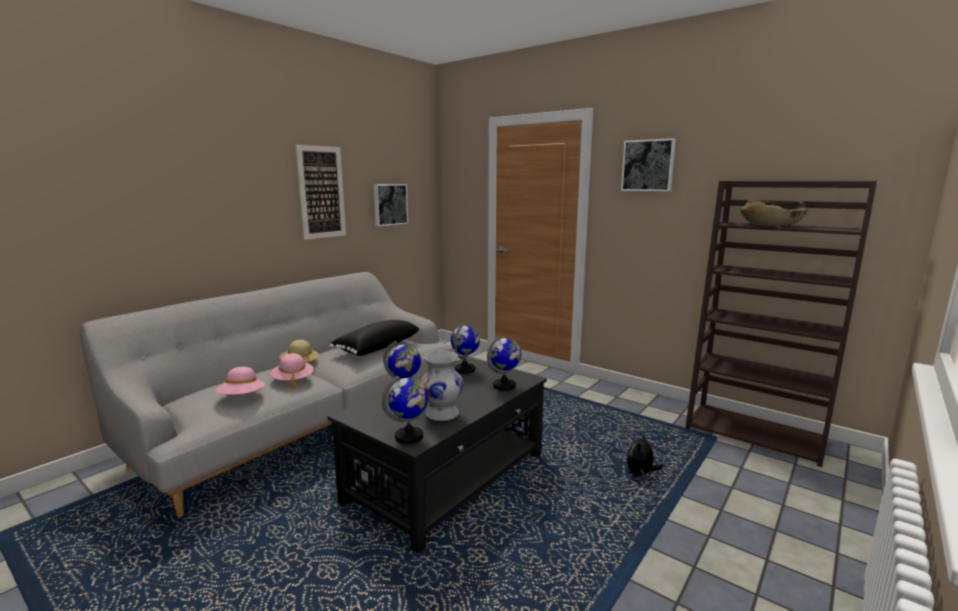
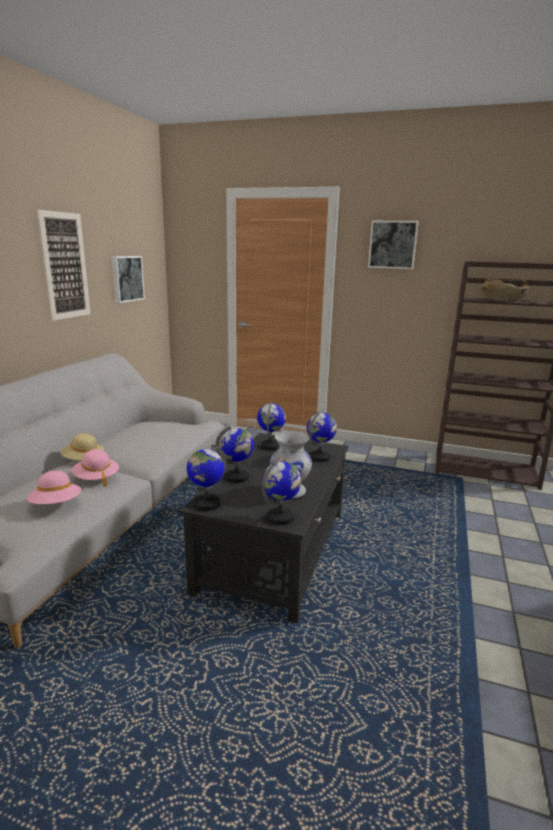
camera: 20 degrees left, 5 degrees up
(355, 414) = (206, 504): none -> globe
(377, 347) = (156, 433): black pillow -> none
(641, 473) = (427, 516): plush toy -> none

